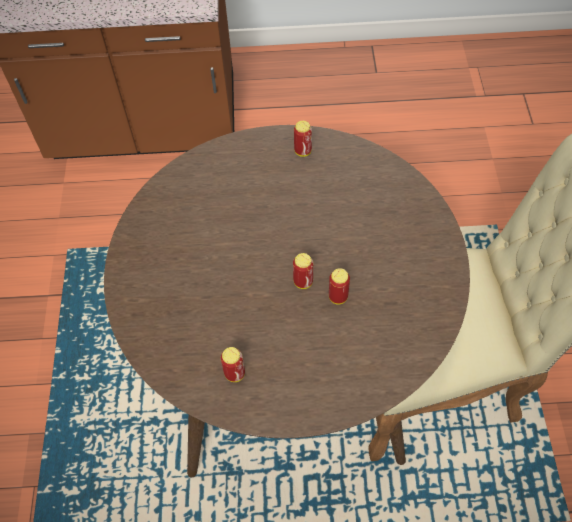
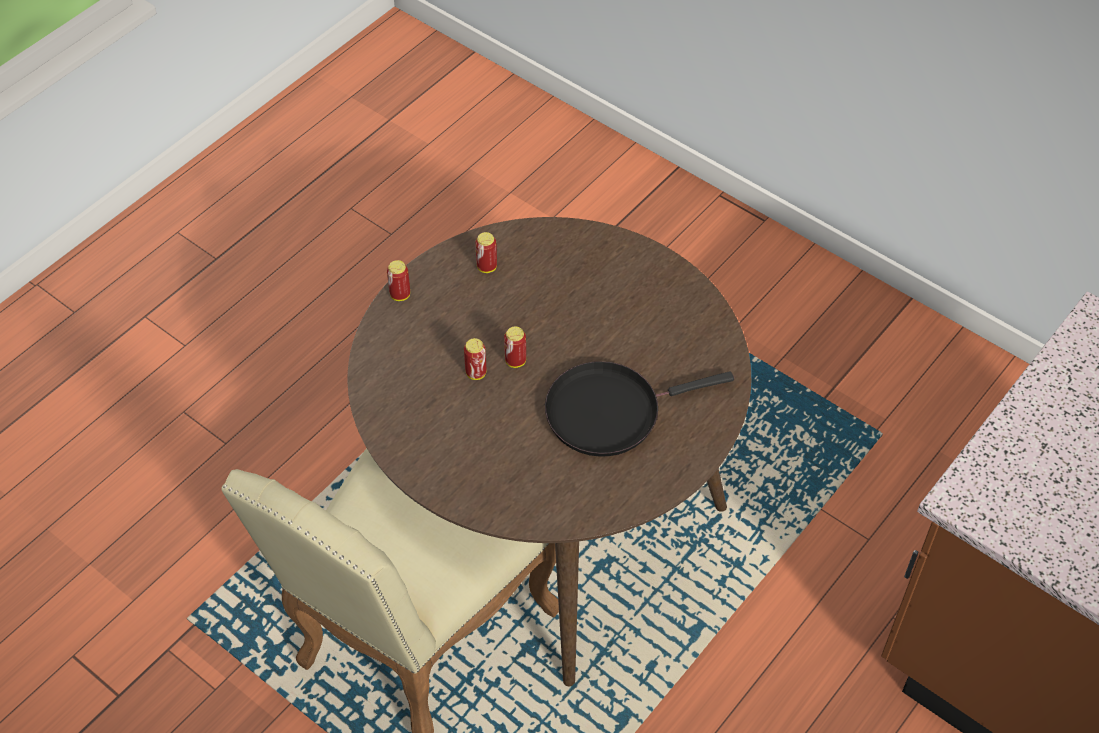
camera: 130 degrees right, 5 degrees down
(287, 200) = (610, 411): none -> black frying pan
(303, 151) = (656, 466): can -> can (400, 295)

